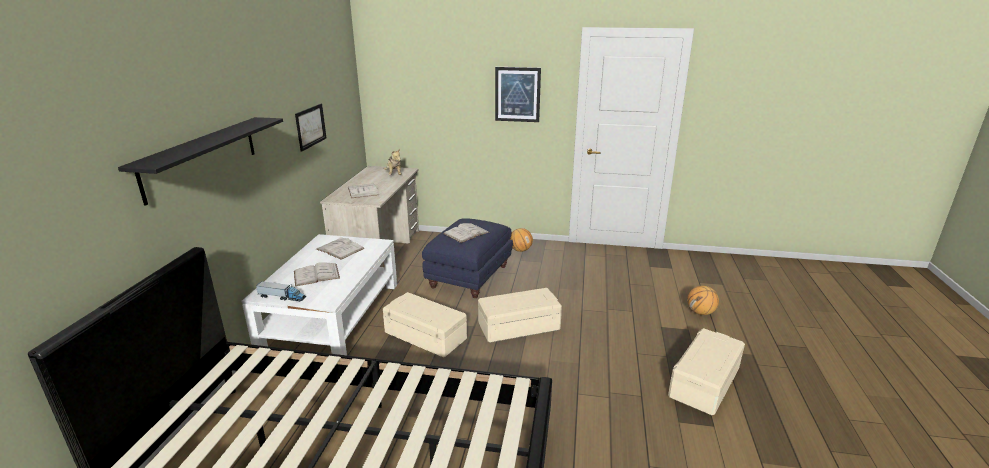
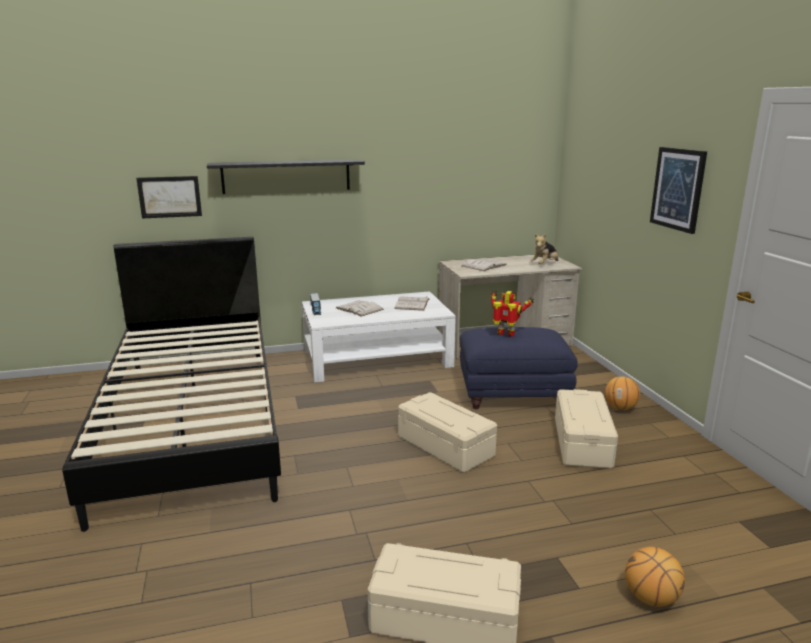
camera: 65 degrees right, 5 degrees down
(310, 126) = (445, 185): picture -> picture (170, 197)
(426, 336) = (382, 403): beige storage box -> beige storage box (583, 443)
(466, 233) = (506, 335): white book -> toy robot

